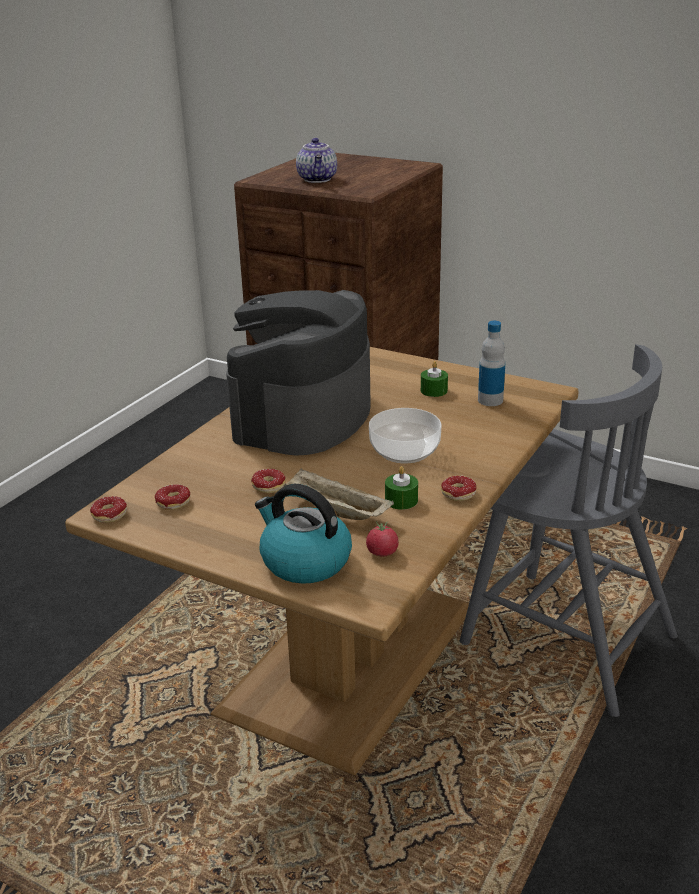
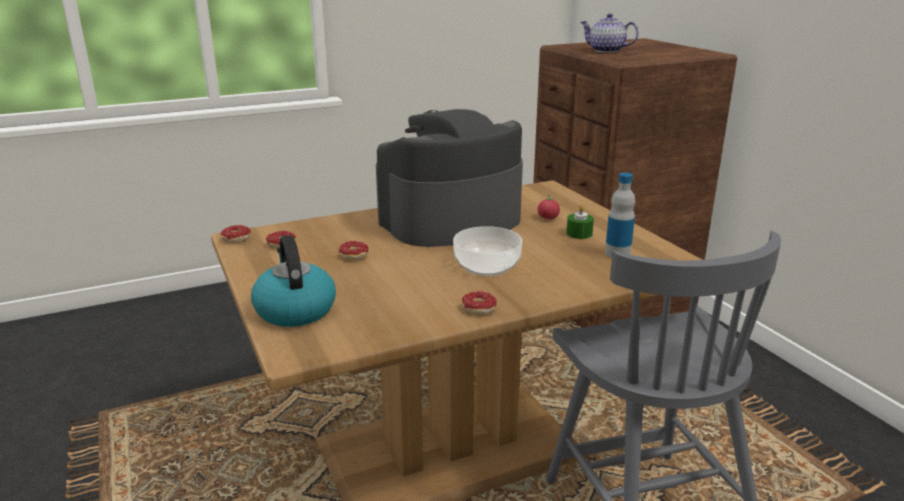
camera: 35 degrees right, 5 degrees down
(318, 179) = (606, 51): teapot -> teapot turned 90 degrees clockwise
(335, 511) = (370, 286): beige tray -> none
(382, 552) = (354, 325): tomato -> tomato (548, 218)
(401, 500) = (428, 297): green candle -> none

